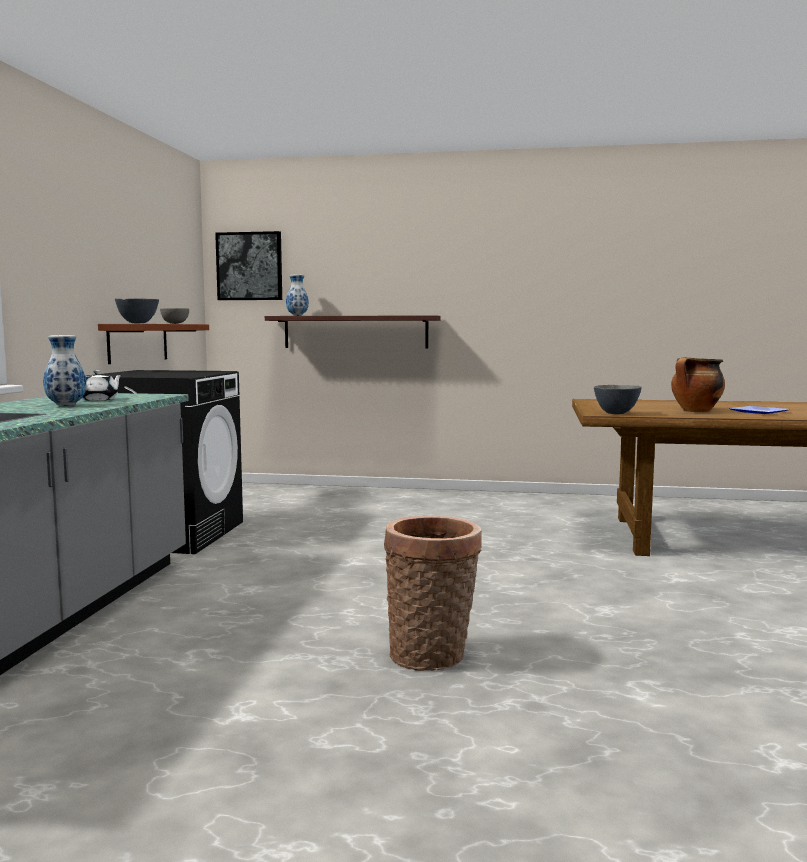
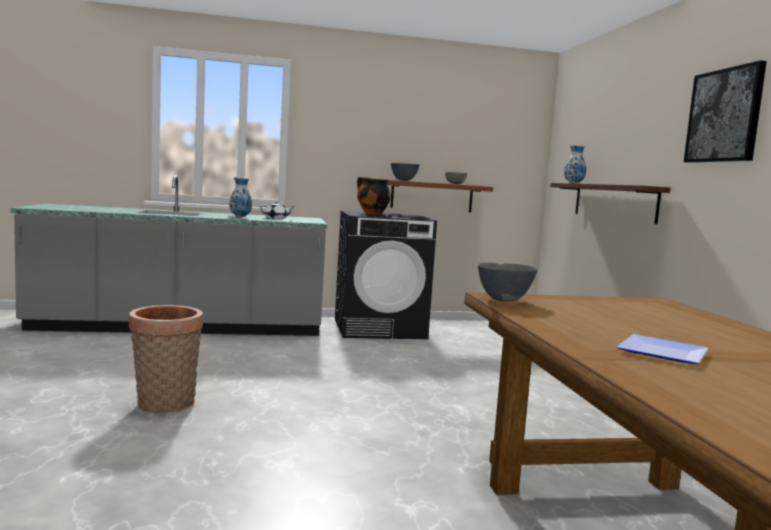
camera: 70 degrees right, 0 degrees up
(249, 266) = (568, 139): picture -> picture (724, 116)
(696, 411) = (598, 326): cooking pot -> cooking pot (371, 213)

